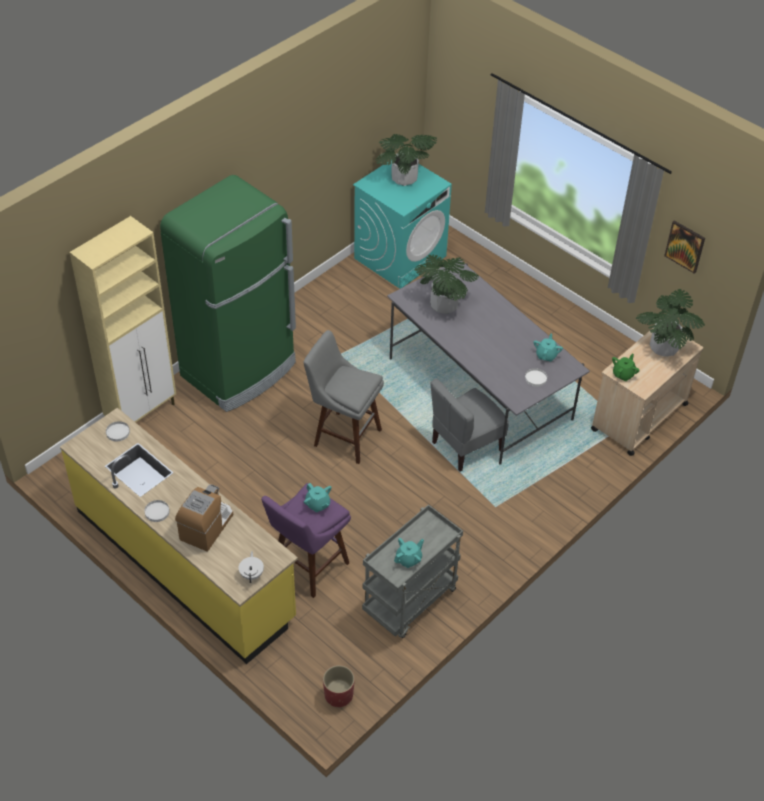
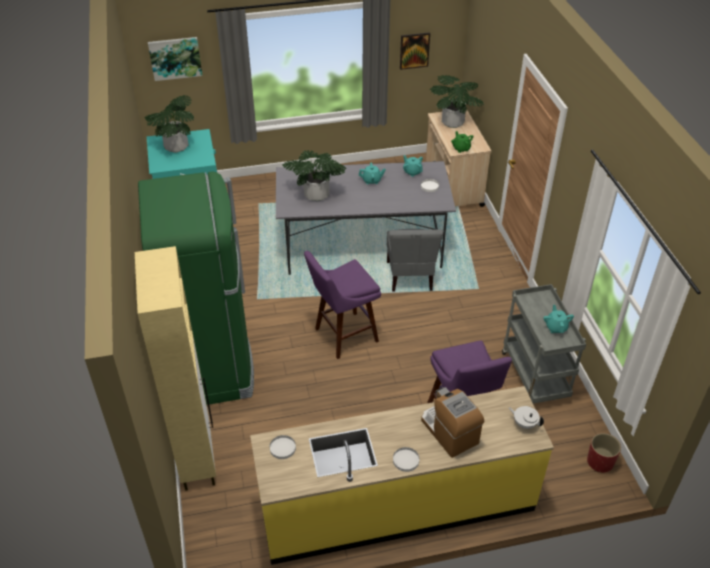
camera: 55 degrees left, 5 degrees down
(317, 504) = (464, 354): turquoise teapot -> turquoise teapot (371, 180)
(343, 436) = (342, 336): grey stool -> purple stool
(463, 99) = (175, 58): none -> picture

